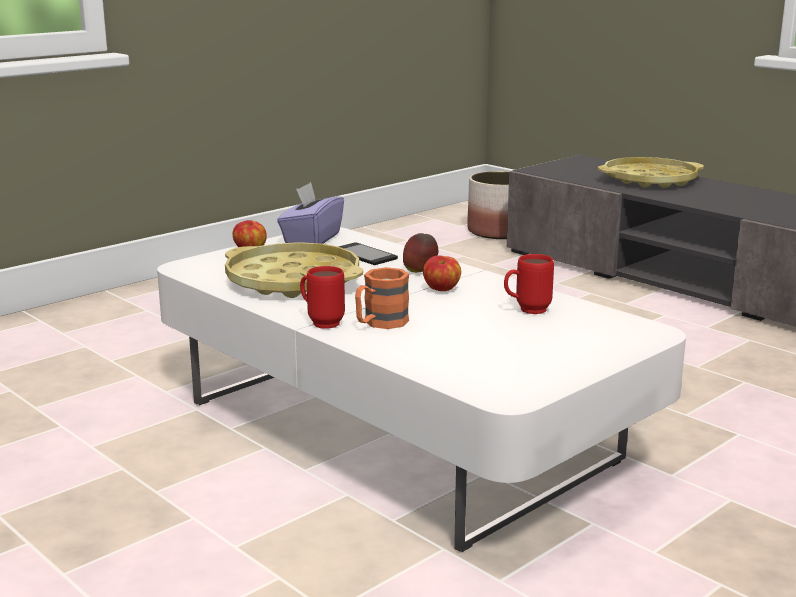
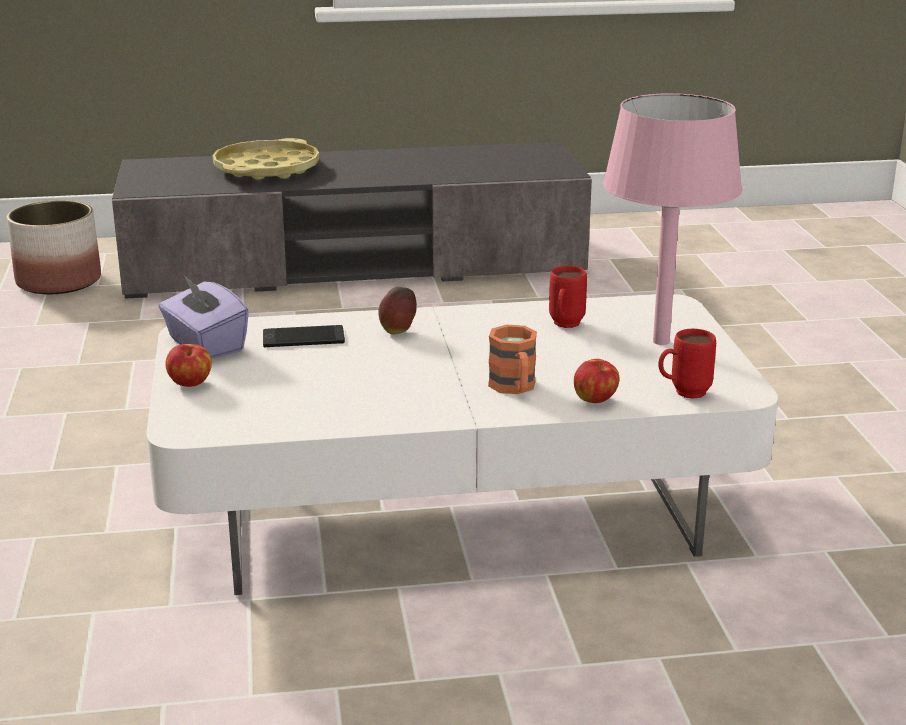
camera: 55 degrees left, 5 degrees up
(293, 281) = (330, 390): yellow tray -> none
(321, 322) = (475, 411): red mug -> red mug (683, 393)
(441, 290) = (462, 338): apple -> apple (595, 400)
(559, 346) = (660, 341): none -> pink table lamp

